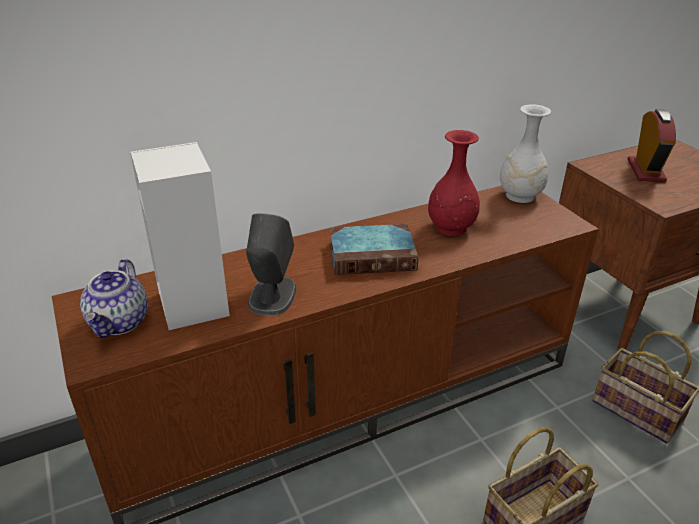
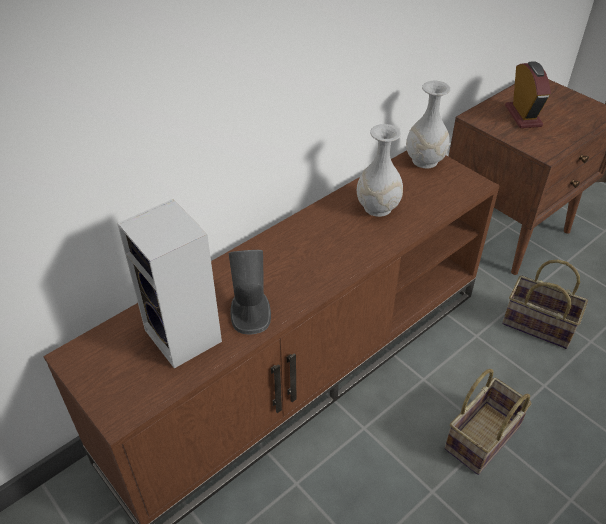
camera: 15 degrees left, 10 degrees up
(120, 322) = (125, 370): teapot -> none
(374, 255) = (322, 250): book -> none
(450, 227) = (377, 207): red vase -> white vase

